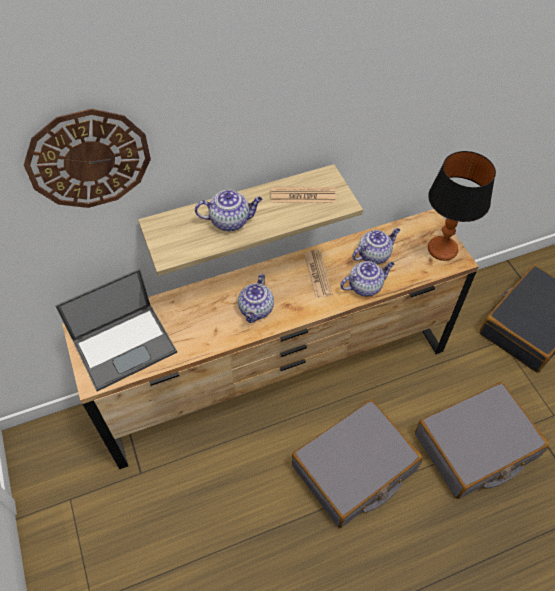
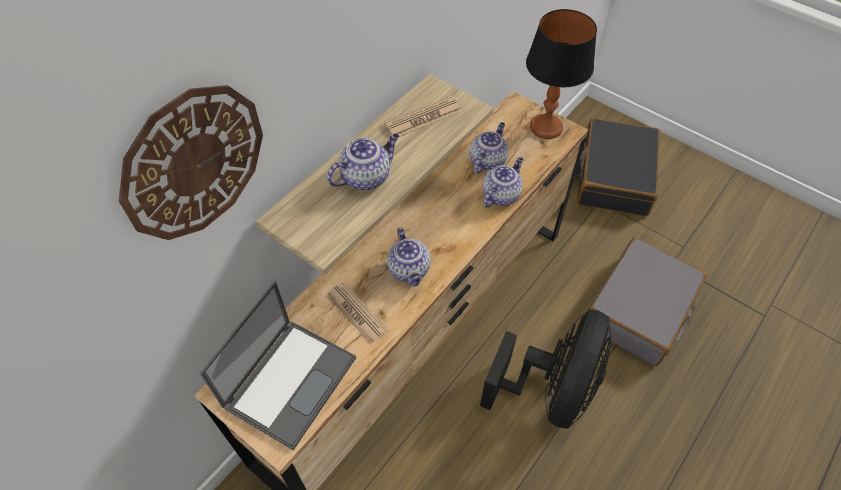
camera: 30 degrees left, 0 degrees up
(317, 274) = (446, 204): newspaper -> newspaper (357, 313)
(354, 469) = (551, 389): grey suitcase -> black fan

